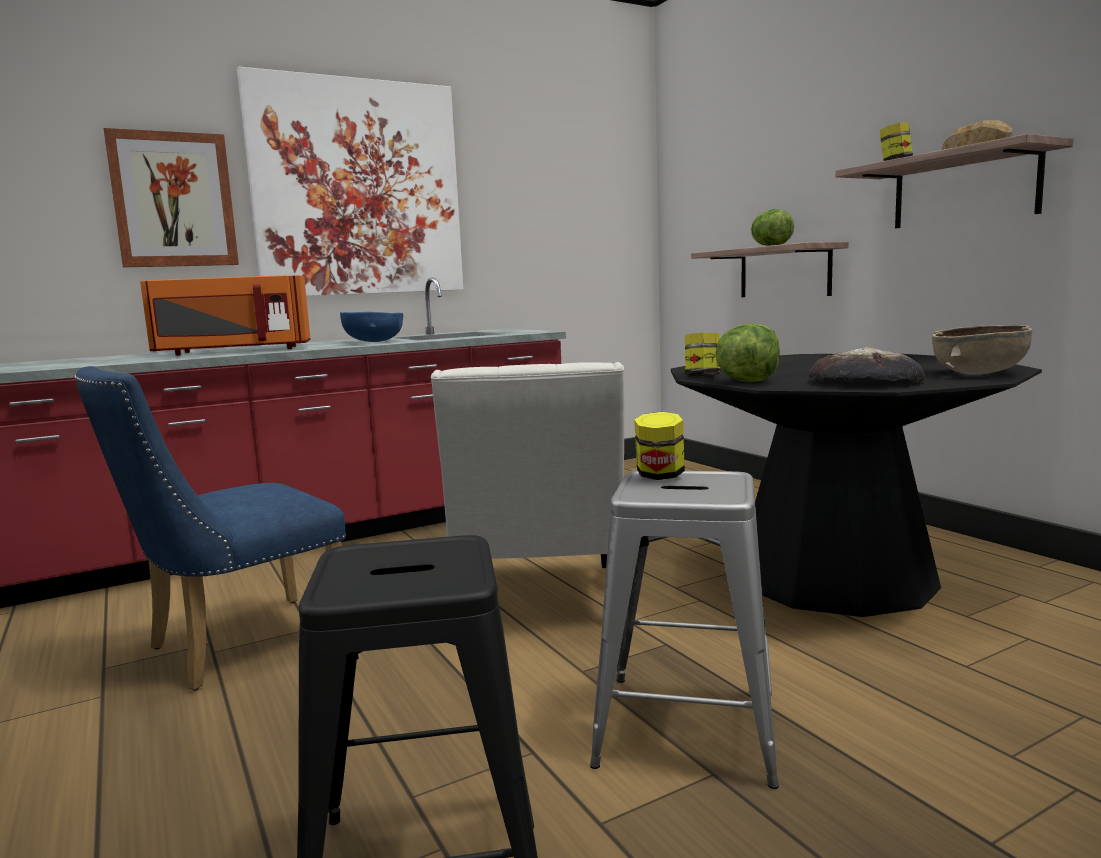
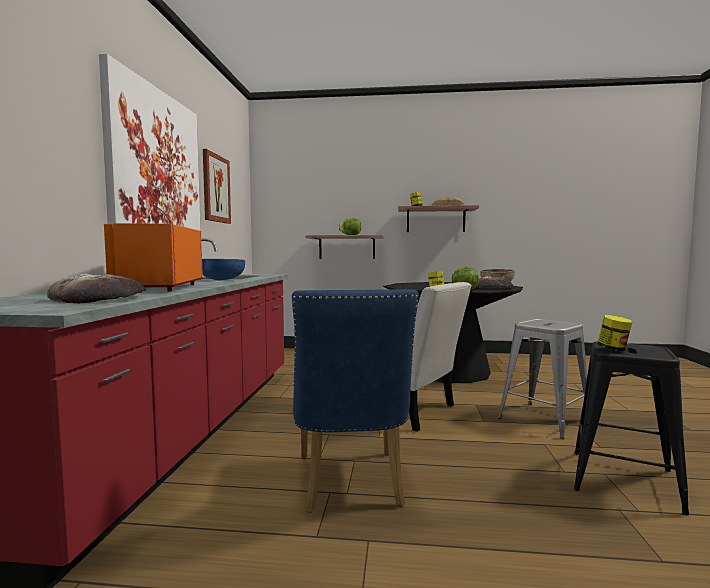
camera: 55 degrees left, 5 degrees down
(85, 363) = (99, 298): none -> bread
(173, 200) = (57, 150): picture -> picture (216, 188)
(233, 351) = (159, 287): orange microwave -> orange microwave turned 150 degrees clockwise
(660, 476) = (532, 322): jar -> jar (613, 349)

